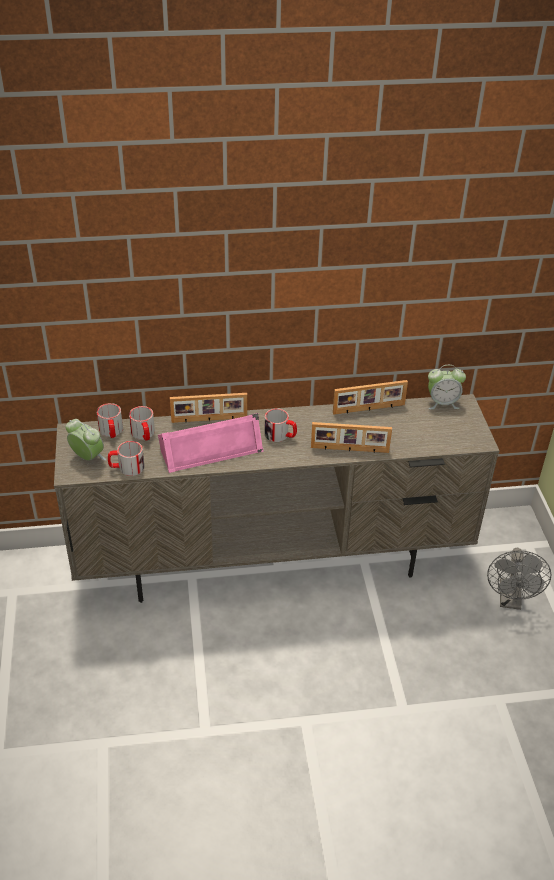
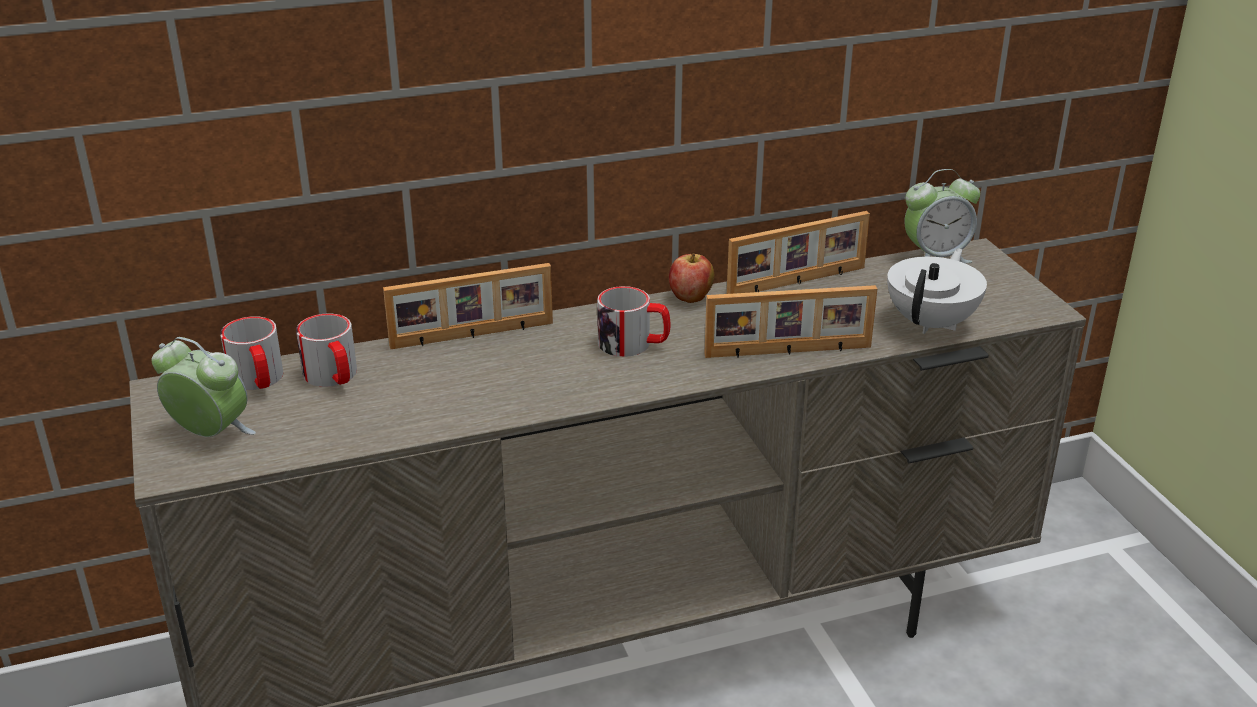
camera: 10 degrees left, 10 degrees down
(126, 467) = (306, 442): mug -> none
(210, 447) = (489, 383): pink speaker -> none
(315, 412) = (690, 298): none -> apple
(423, 442) = (932, 323): none -> white teapot
(510, 600) = (1122, 650): grey fan -> none

